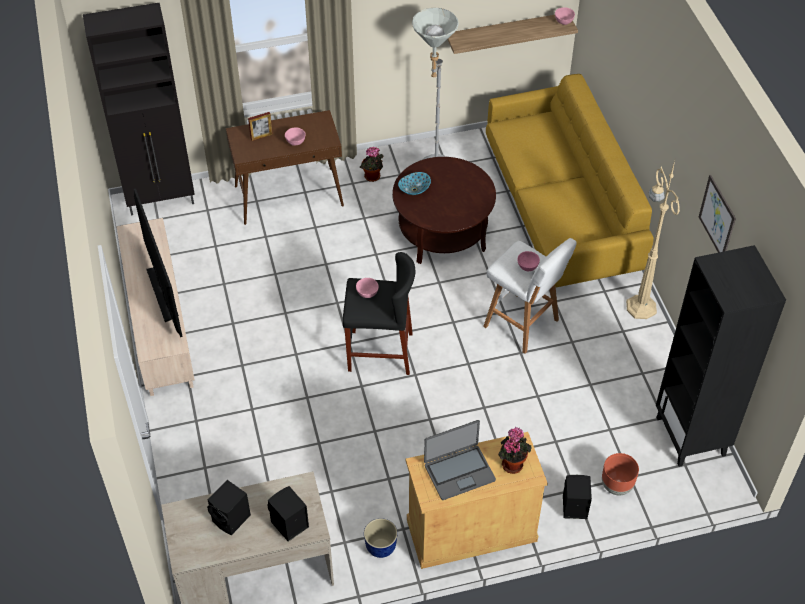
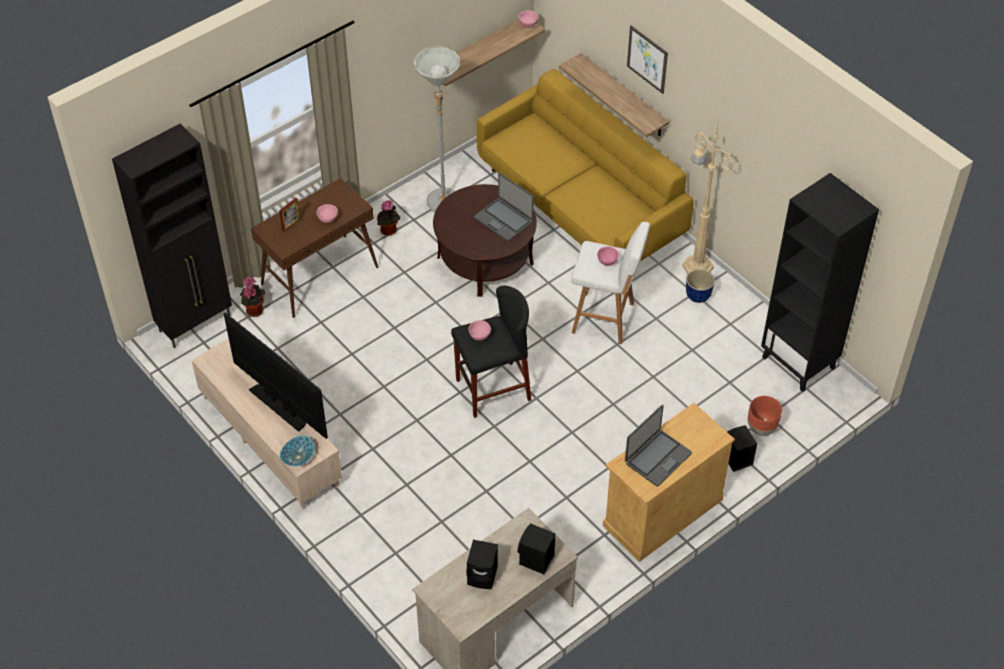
camera: 25 degrees left, 0 degrees up
(380, 547) = (594, 558): planter -> planter (697, 295)
(414, 189) = (455, 227): bowl -> bowl (297, 457)
(462, 197) = (504, 220): none -> laptop
(512, 463) = (696, 433): potted plant -> potted plant (254, 309)
(623, 115) = (623, 96): none -> shelf
(717, 217) = (774, 160): picture -> picture (647, 59)

